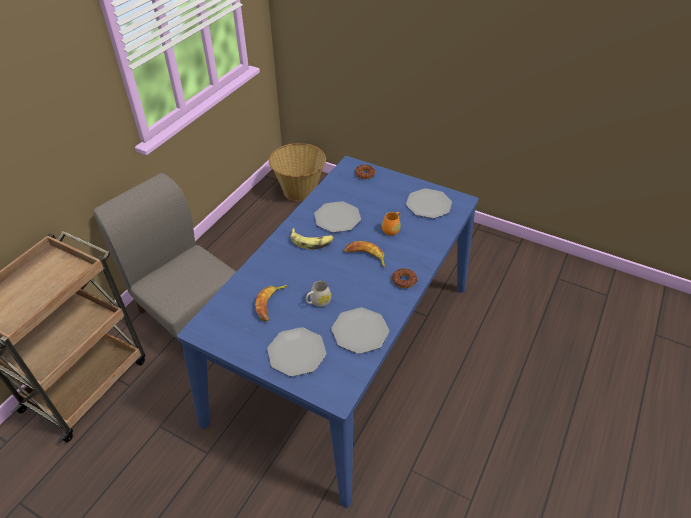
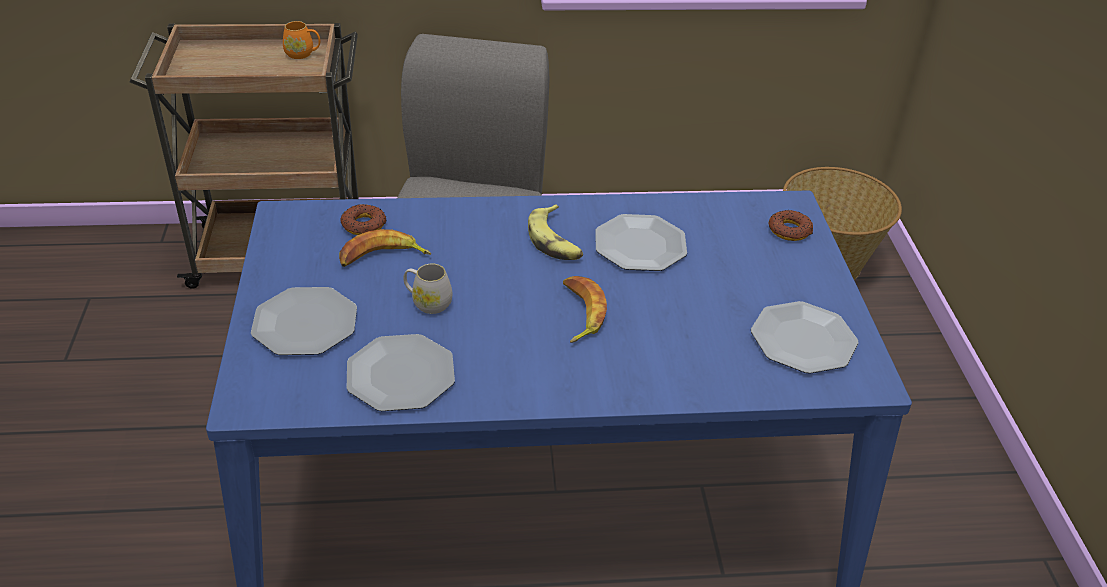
camera: 55 degrees right, 5 degrees down
(392, 229) = (682, 318): orange mug -> orange mug (303, 54)
(404, 280) = (566, 383): donut -> donut (364, 225)

